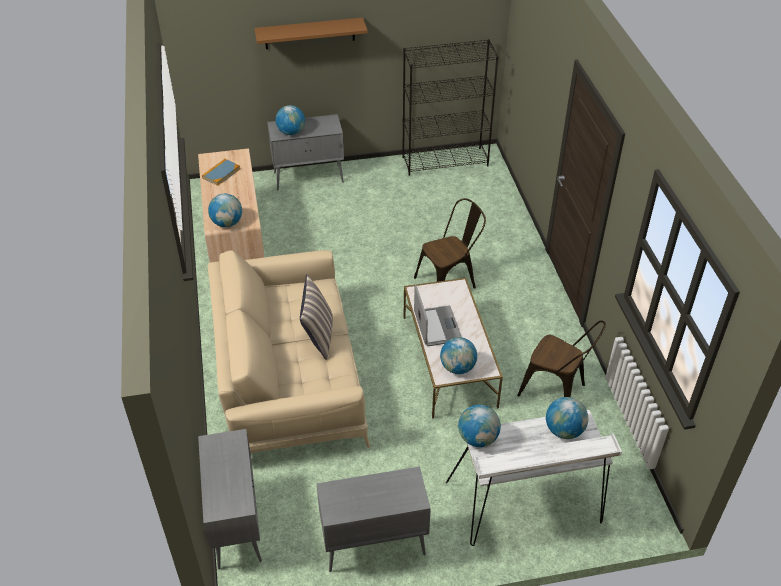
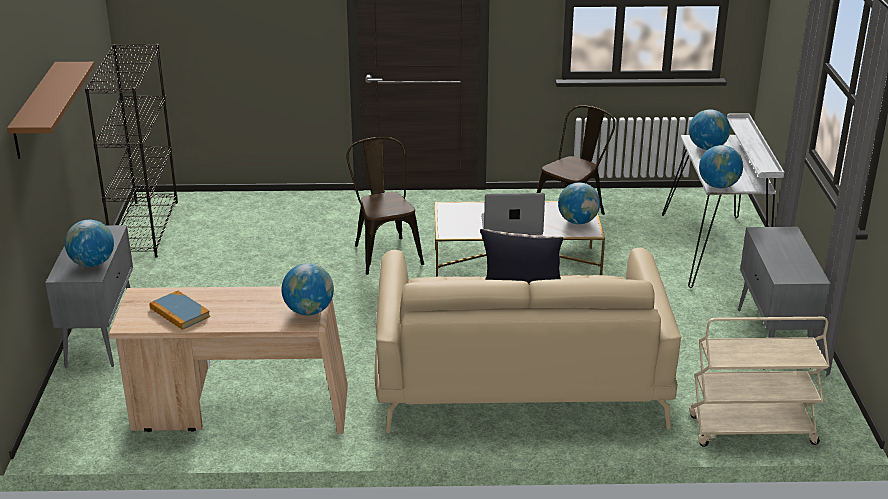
camera: 80 degrees left, 15 degrees down
(236, 522) = (751, 431): grey cabinet -> beige cart

